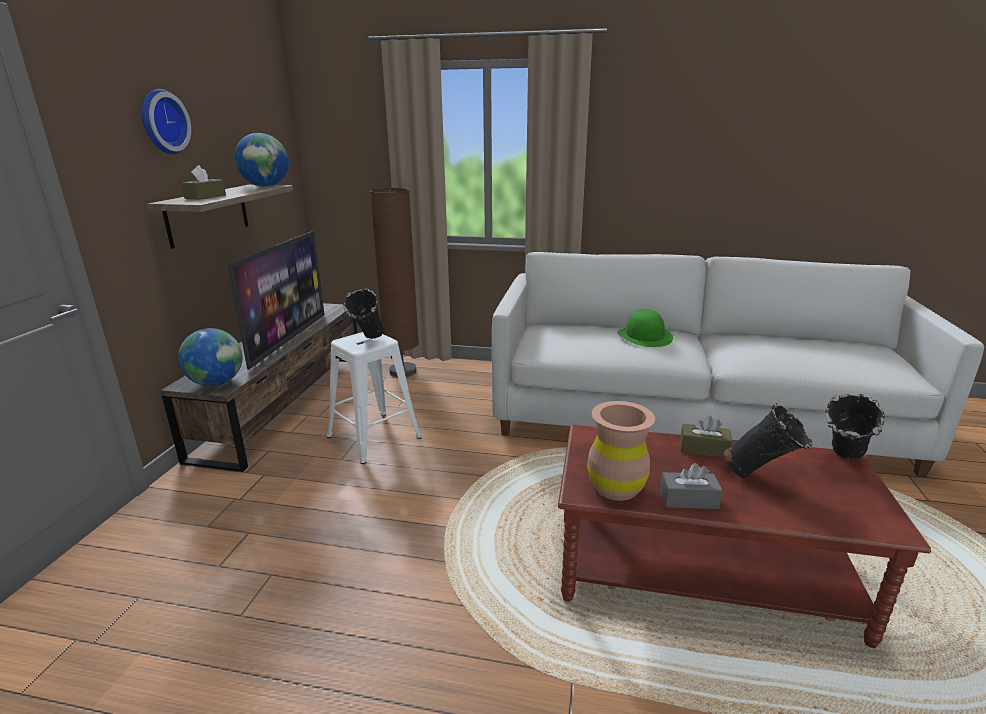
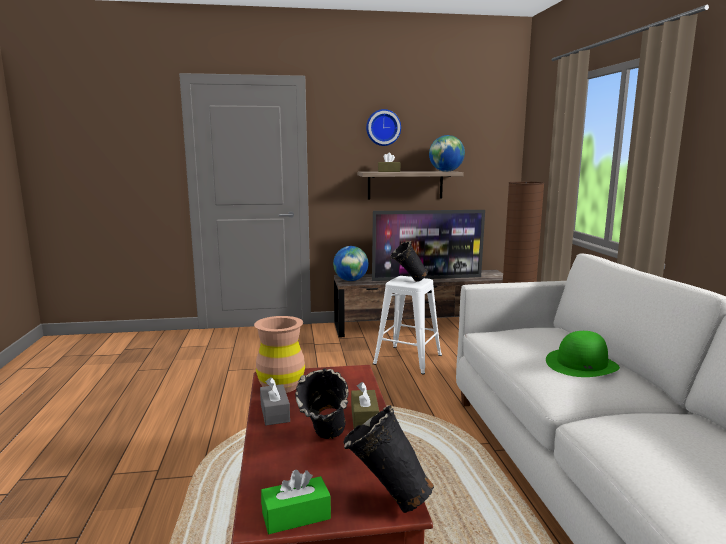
camera: 70 degrees right, 10 degrees down
(879, 509) = (296, 516): none -> green tissue box

